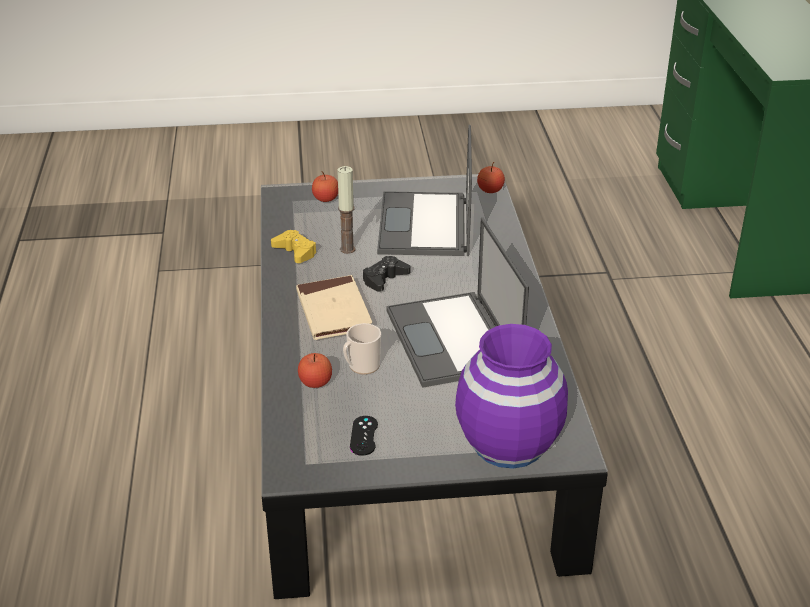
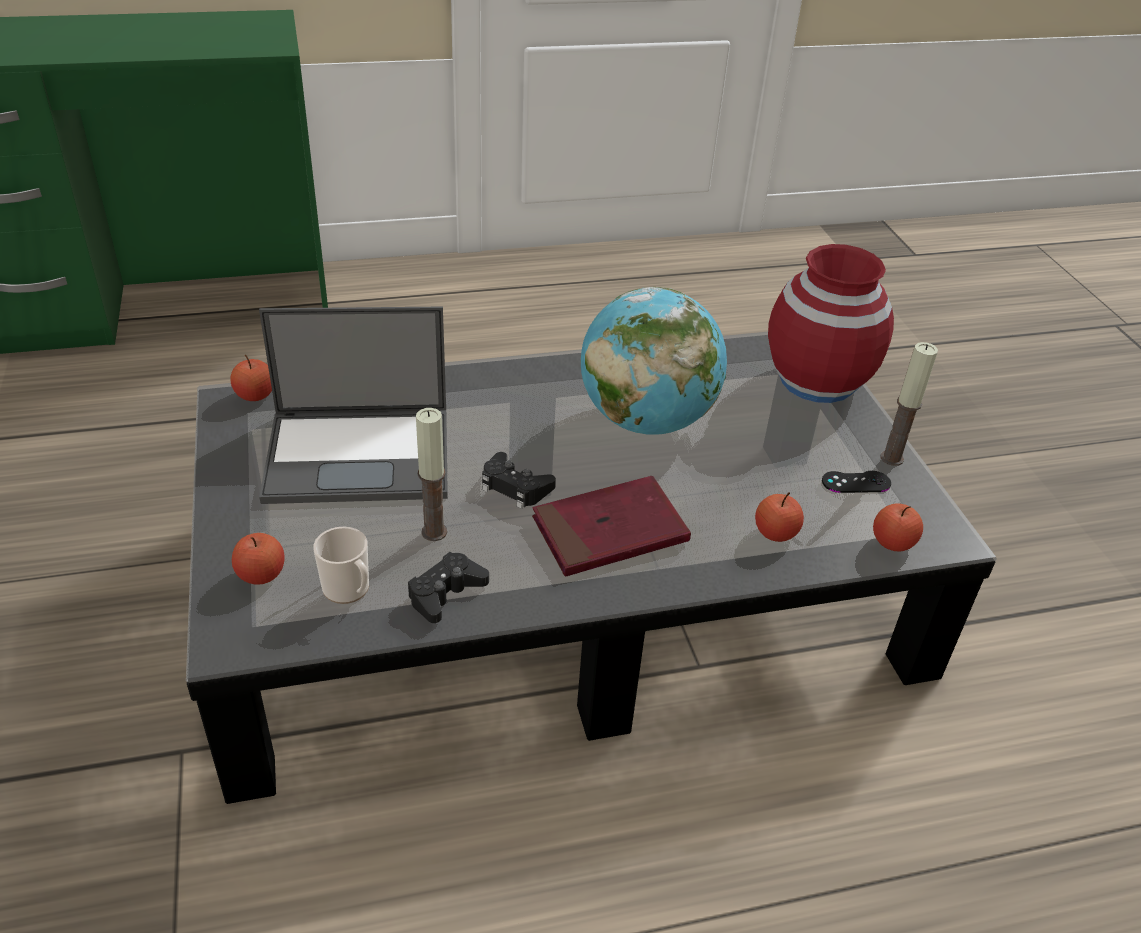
camera: 100 degrees left, 5 degrees up
(291, 439) = (892, 542): none -> apple
(295, 252) = (445, 593): yellow game controller -> black game controller
(333, 312) = (610, 531): beige book -> red book
(361, 366) = (726, 494): mug -> mug (349, 590)
(391, 464) = (891, 458): none -> candle
(454, 340) = (646, 420): laptop -> globe
(508, 444) = (817, 381): purple vase -> red vase

